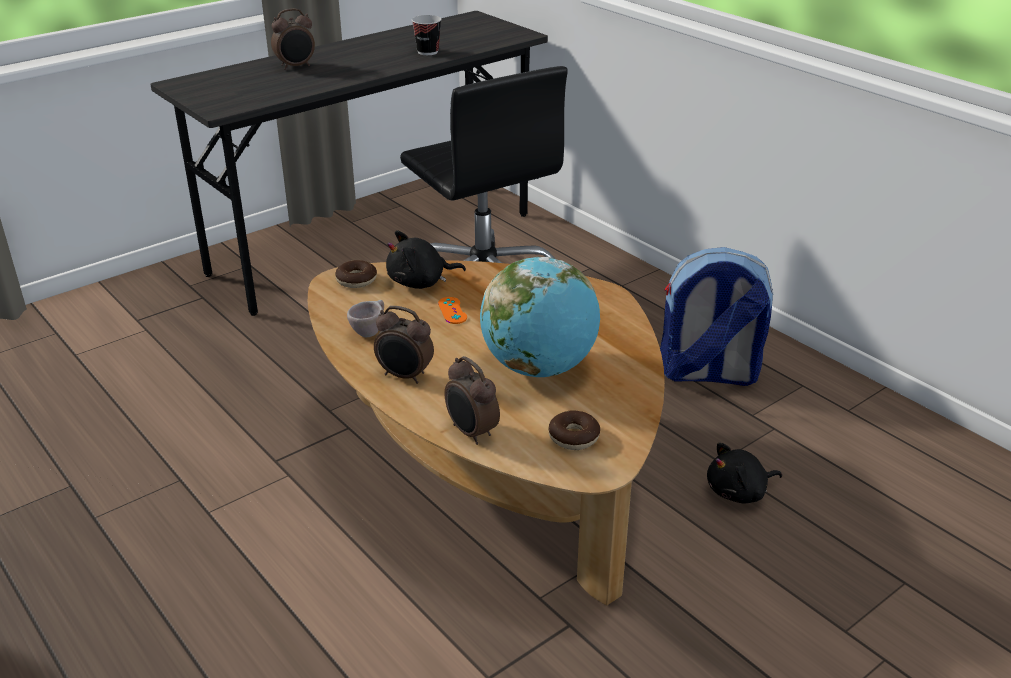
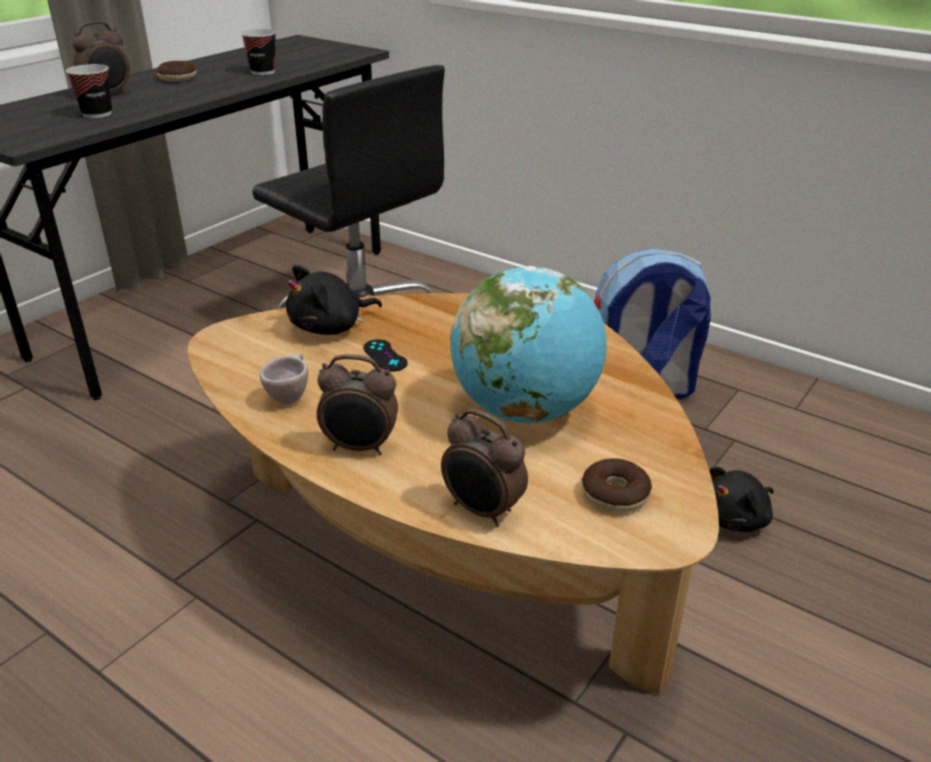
camera: 15 degrees left, 0 degrees up
(281, 85) = (97, 114): none -> cup
(356, 280) = (248, 335): donut -> donut (178, 78)
(452, 310) = (385, 356): orange game controller -> black game controller

